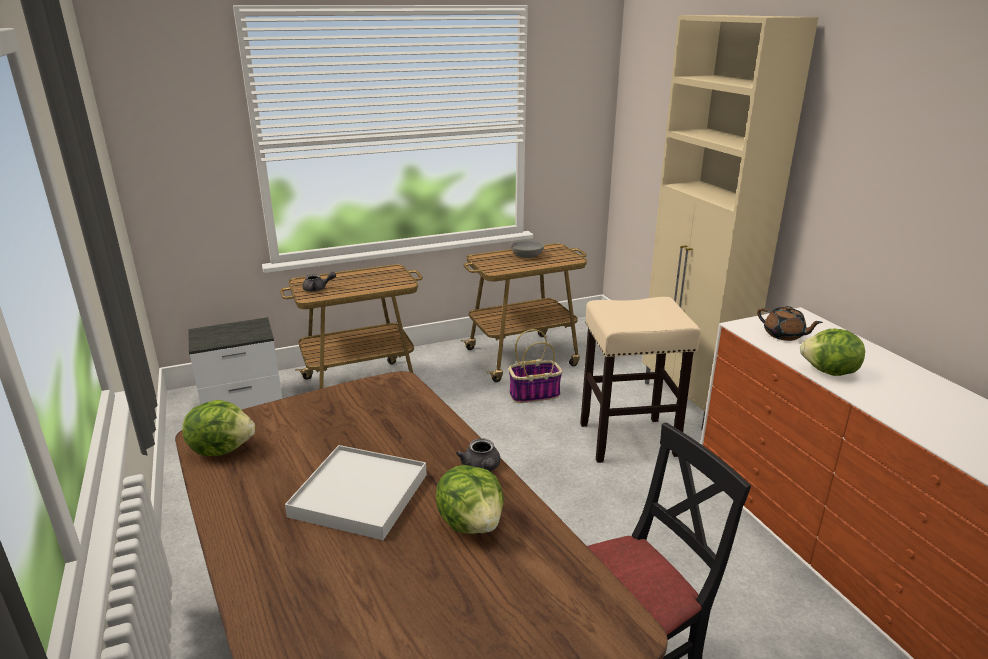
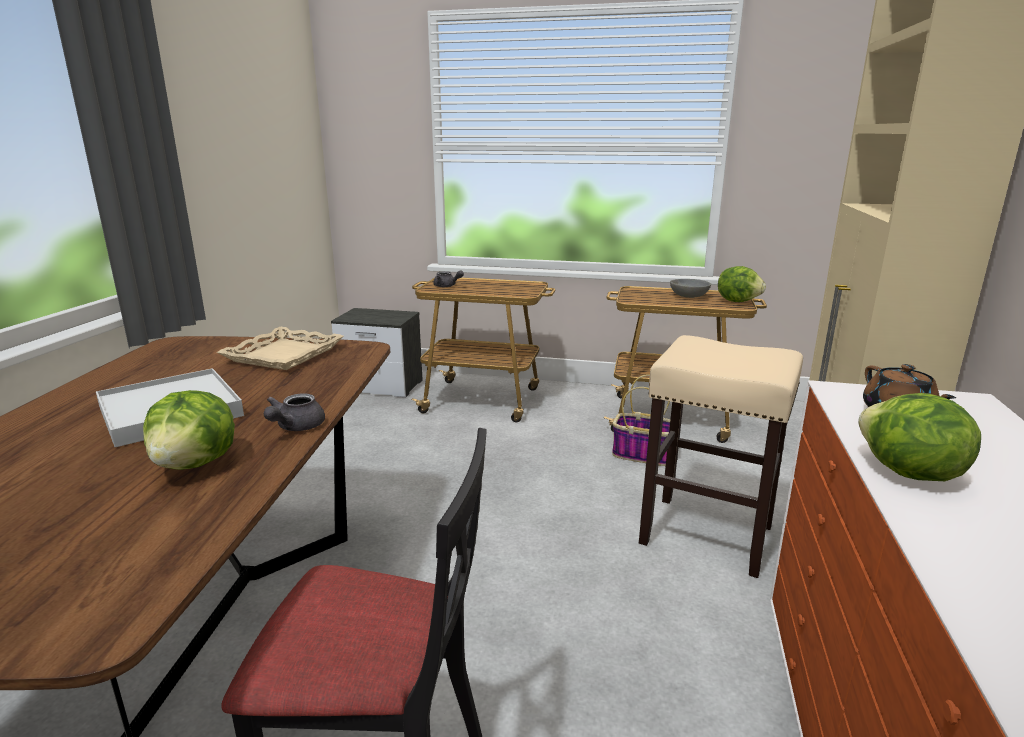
camera: 35 degrees right, 5 degrees down
(222, 448) = (162, 354): lettuce -> lettuce (738, 301)
(344, 410) = (284, 355): none -> beige tray

